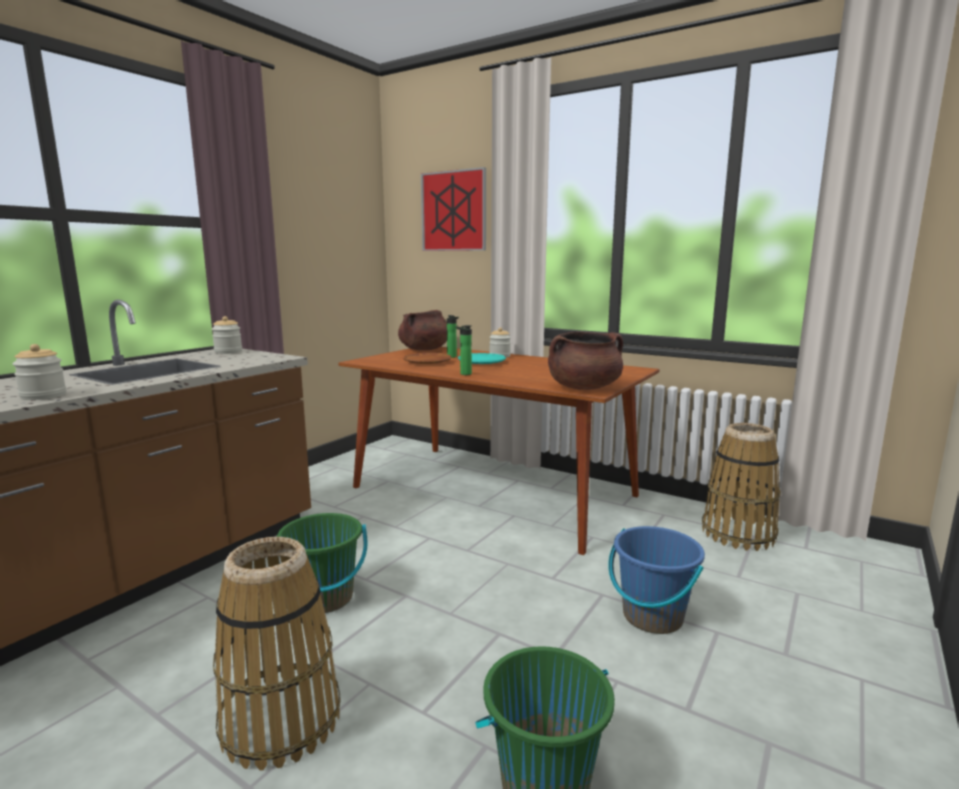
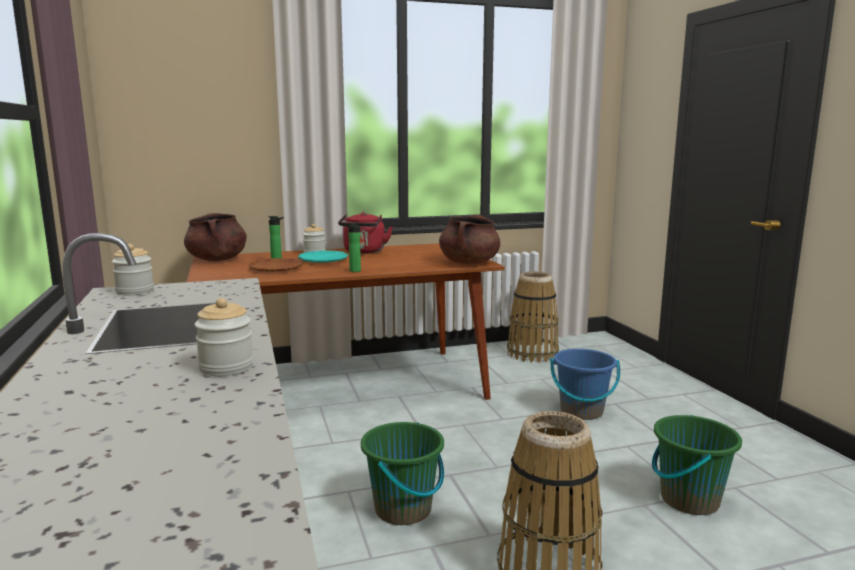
camera: 50 degrees left, 0 degrees up
(453, 211) = (212, 99): picture -> none
(538, 362) = (364, 252): none -> red kettle

